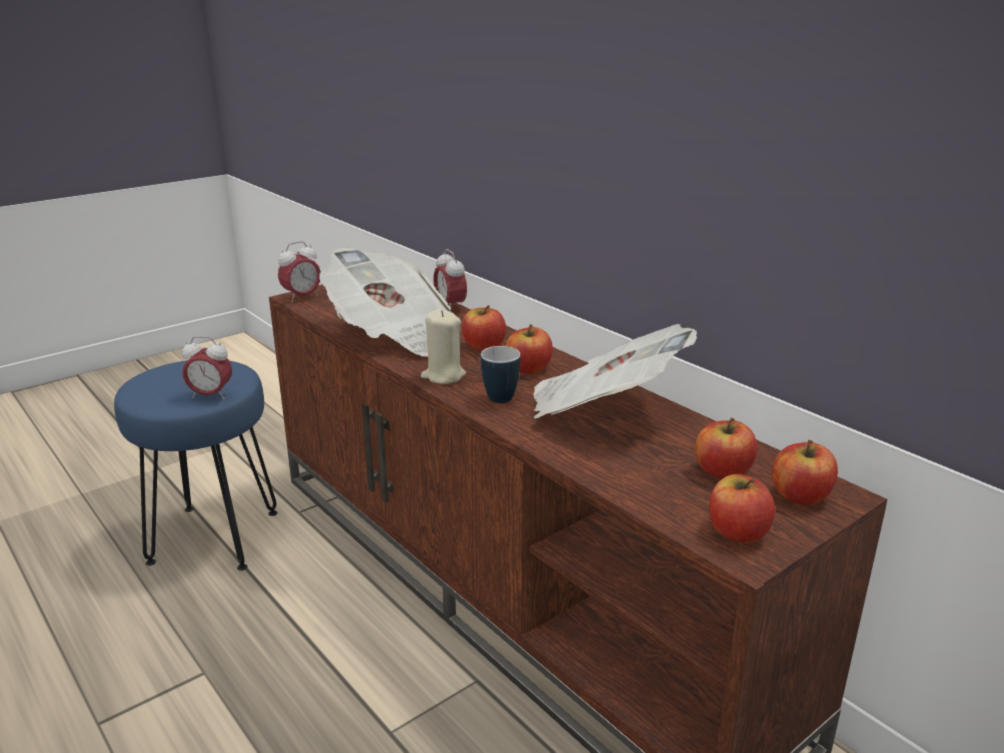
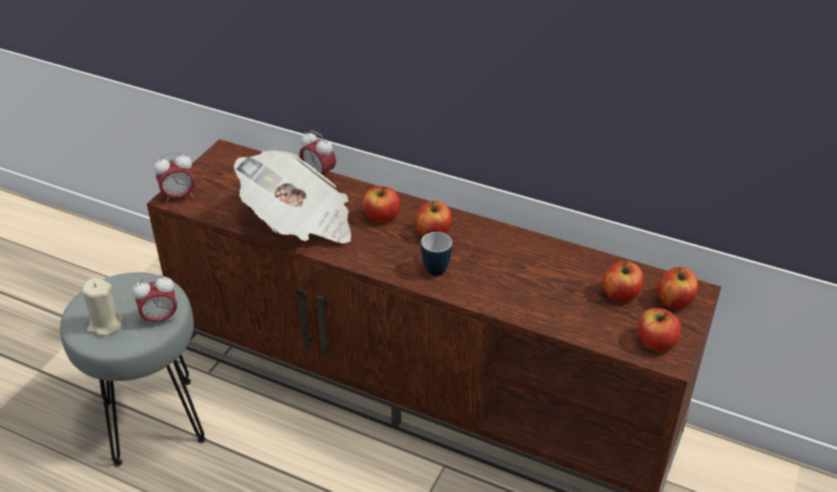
camera: 25 degrees left, 15 degrees up
(216, 536) = (154, 419): blue stool -> grey stool
(302, 297) = (179, 196): alarm clock -> alarm clock turned 45 degrees clockwise
(443, 376) = (376, 259): beige candle -> beige candle (105, 325)
(603, 410) = (513, 260): newspaper -> none

